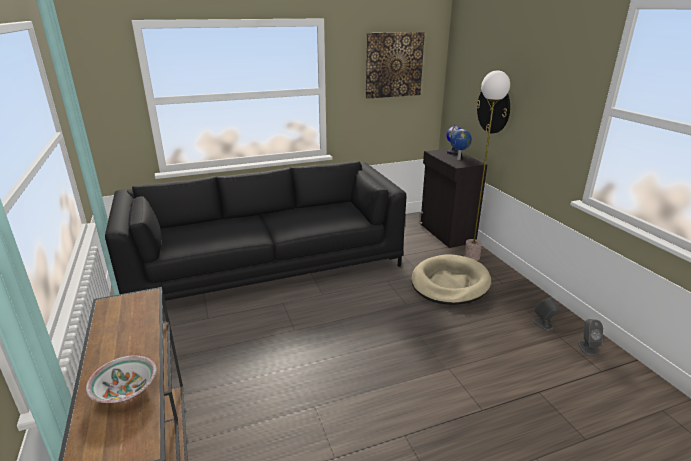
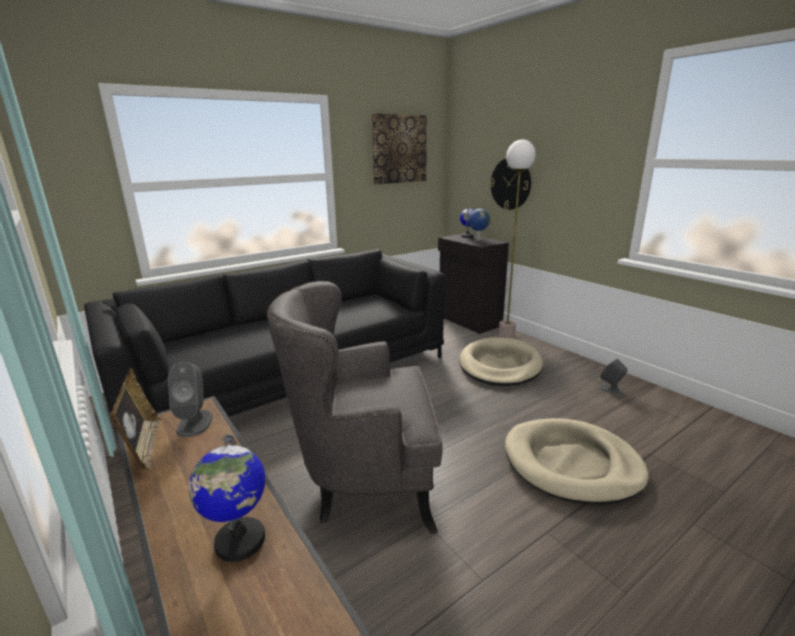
camera: 15 degrees left, 5 degrees down
(103, 318) = (144, 447): none -> picture frame
(126, 391) = (239, 541): bowl -> globe
(284, 365) = (365, 482): none -> grey armchair
(460, 385) = (572, 464): none -> beige dog bed
(587, 348) = (664, 404): grey speaker -> grey speaker (195, 423)

